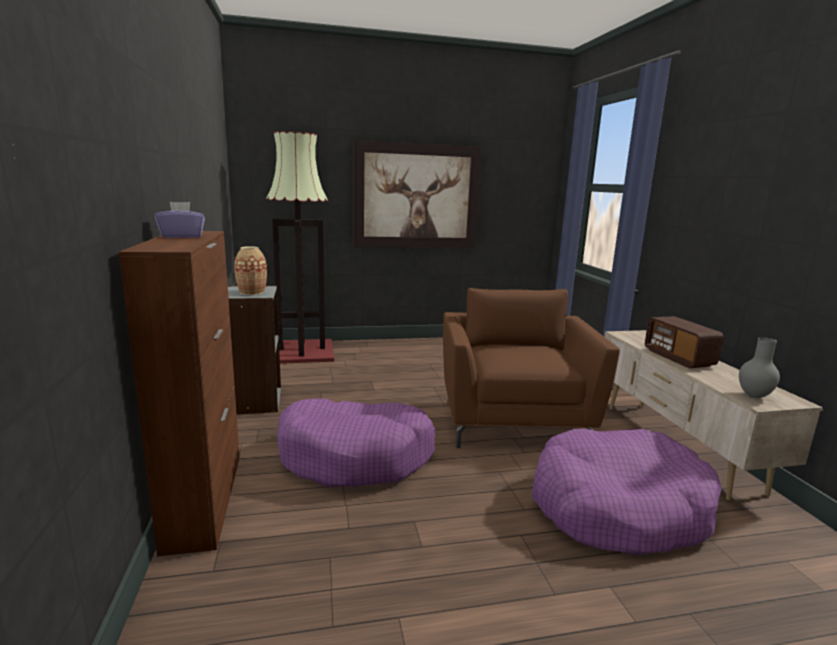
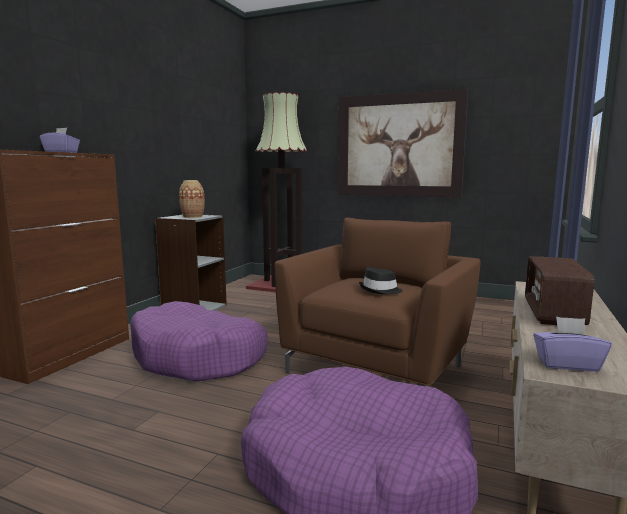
camera: 35 degrees right, 5 degrees down
(540, 356) = (380, 290): none -> black hat
(754, 396) = (567, 364): grey vase -> purple tissue box

